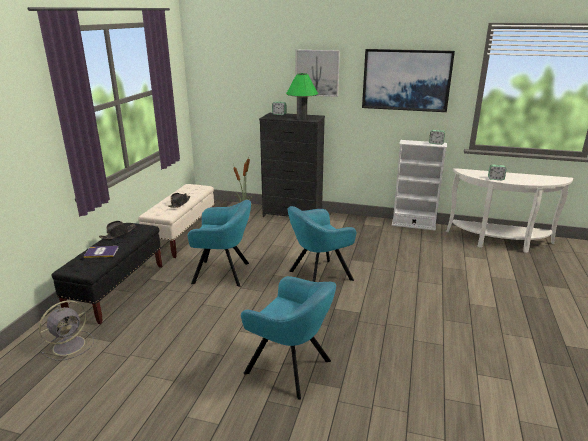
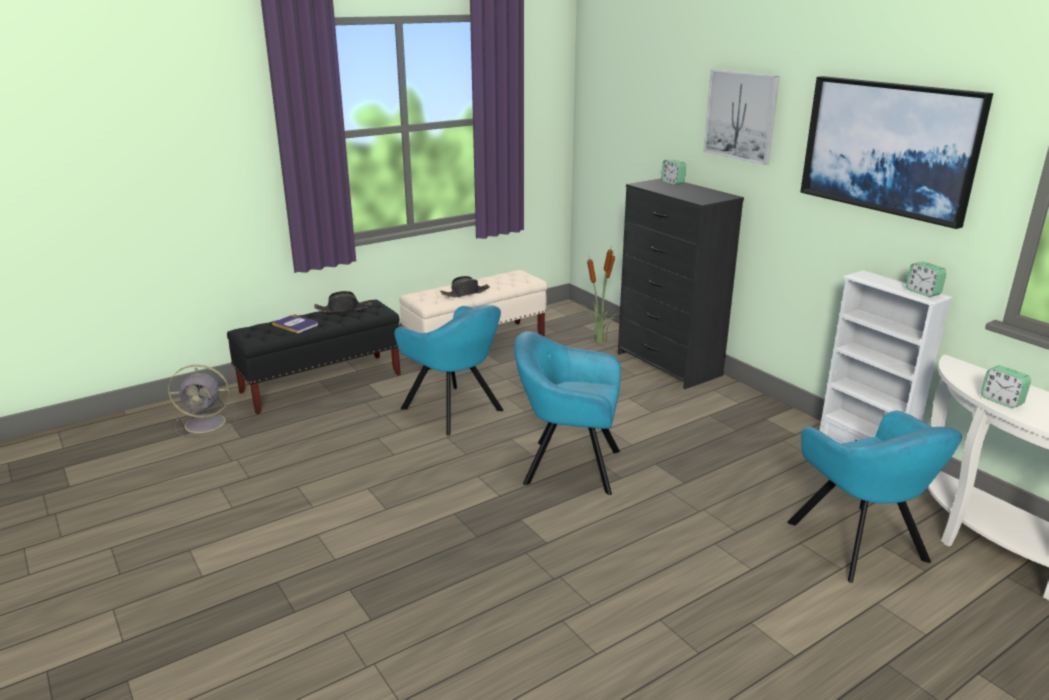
camera: 40 degrees right, 0 degrees up
(291, 368) = (354, 562): turquoise armchair -> turquoise armchair (860, 545)
(301, 118) = (690, 195): green table lamp -> none

